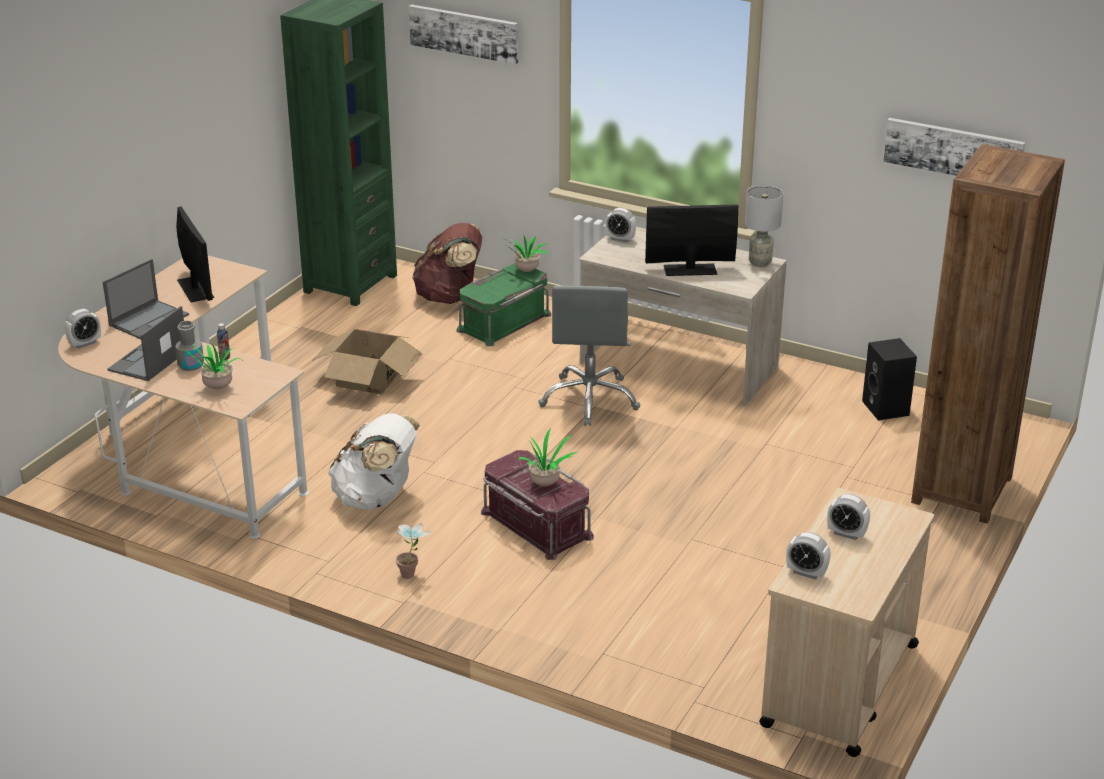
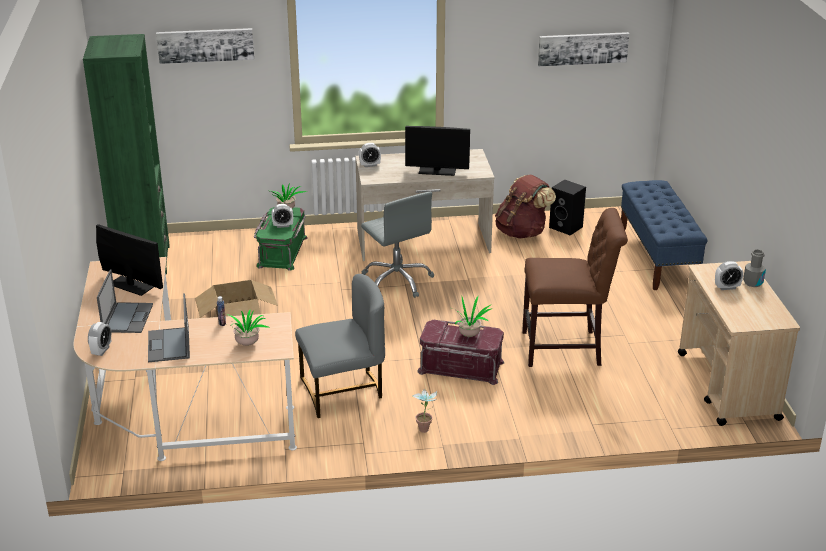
camera: 35 degrees left, 0 degrees up
(191, 365) = (205, 336): grey bottle -> grey bottle (753, 282)
(376, 498) = (342, 391): white backpack -> grey chair
(450, 297) = (224, 247): brown backpack -> brown backpack (522, 232)
(689, 554) = (566, 349): none -> brown chair
(690, 270) = (437, 171): monitor -> monitor turned 135 degrees counterclockwise
(760, 262) = (470, 154): grey table lamp -> none
(806, 573) = (737, 316): alarm clock -> alarm clock (283, 225)
(962, 490) = (657, 258): brown bookcase -> blue bench

